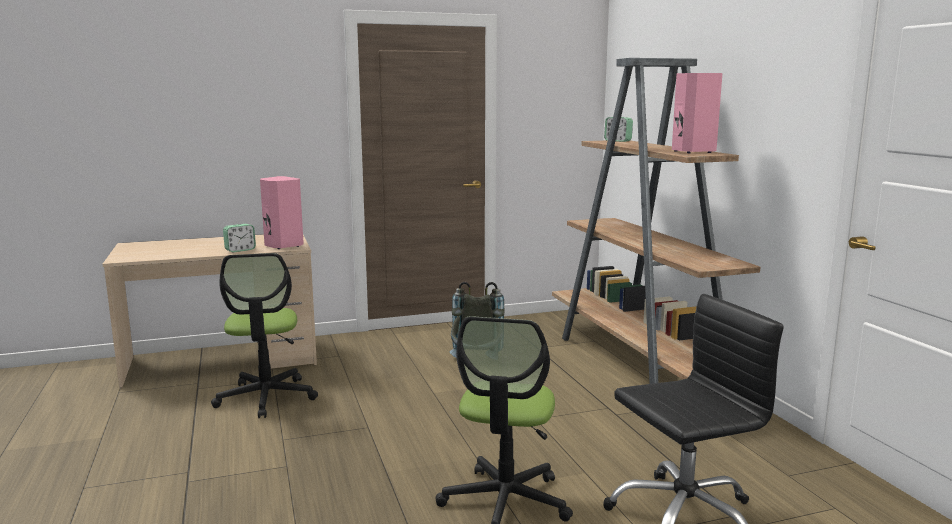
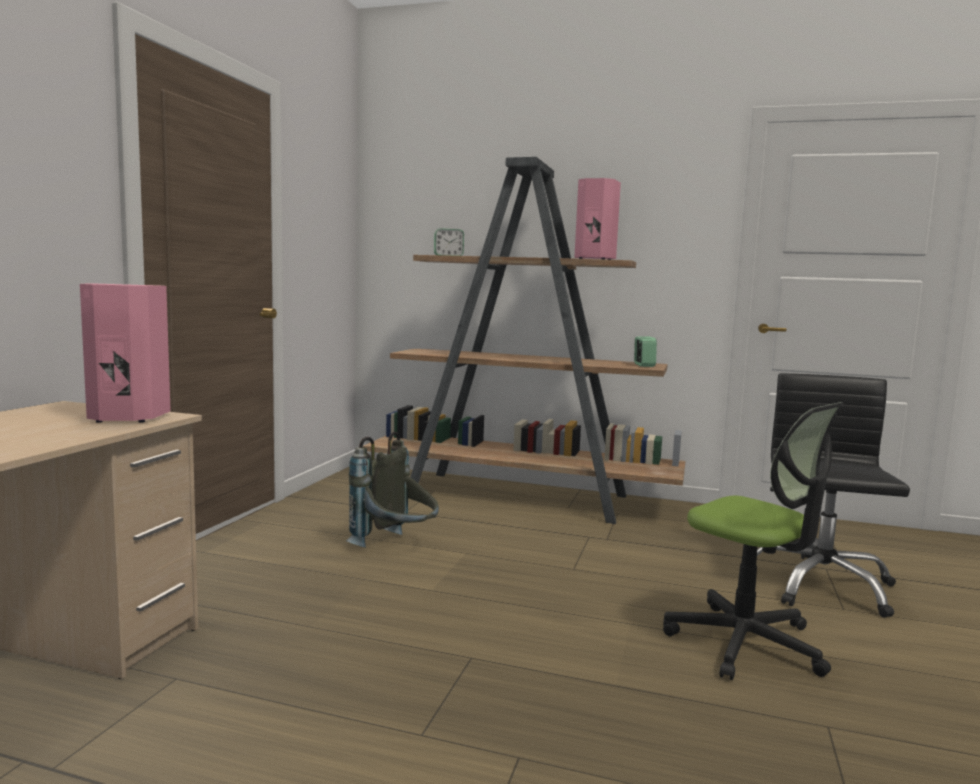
camera: 55 degrees left, 5 degrees down
(240, 250) = (70, 434): alarm clock -> alarm clock (644, 365)
(266, 397) = (237, 705): office chair -> none

